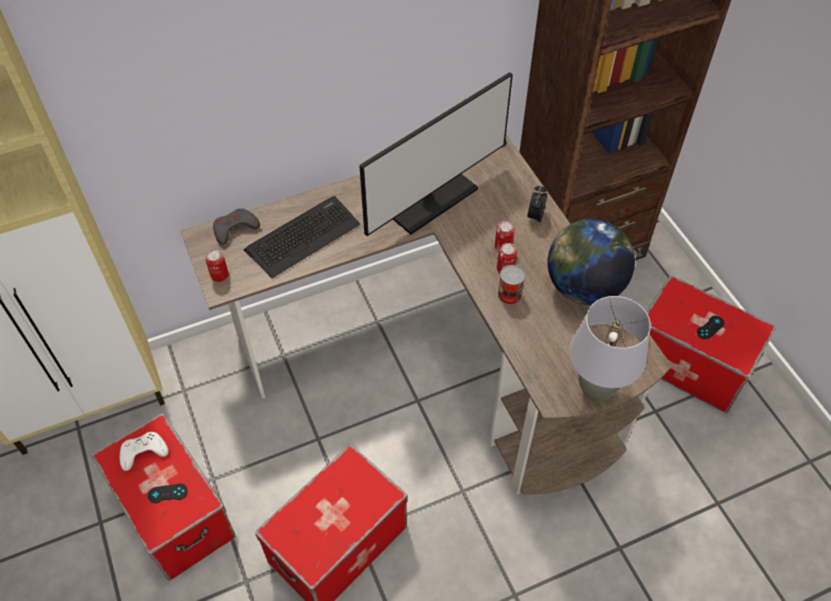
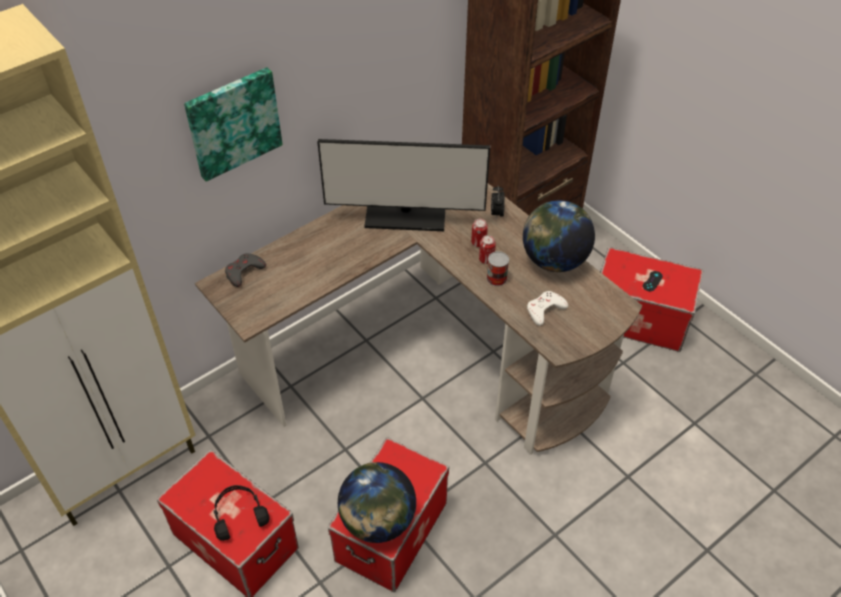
camera: 15 degrees left, 5 degrees down
(143, 452) = (204, 486): white game controller -> white game controller (544, 310)
(168, 493) = (238, 514): black game controller -> black headphones
(219, 276) = (244, 312): can -> none
(230, 62) = (233, 122): none -> picture
(303, 237) = (306, 267): keyboard -> none
(310, 539) = (378, 521): none -> globe
(430, 200) = (405, 216): monitor -> monitor turned 60 degrees clockwise
(596, 390) = (590, 336): grey table lamp -> none

